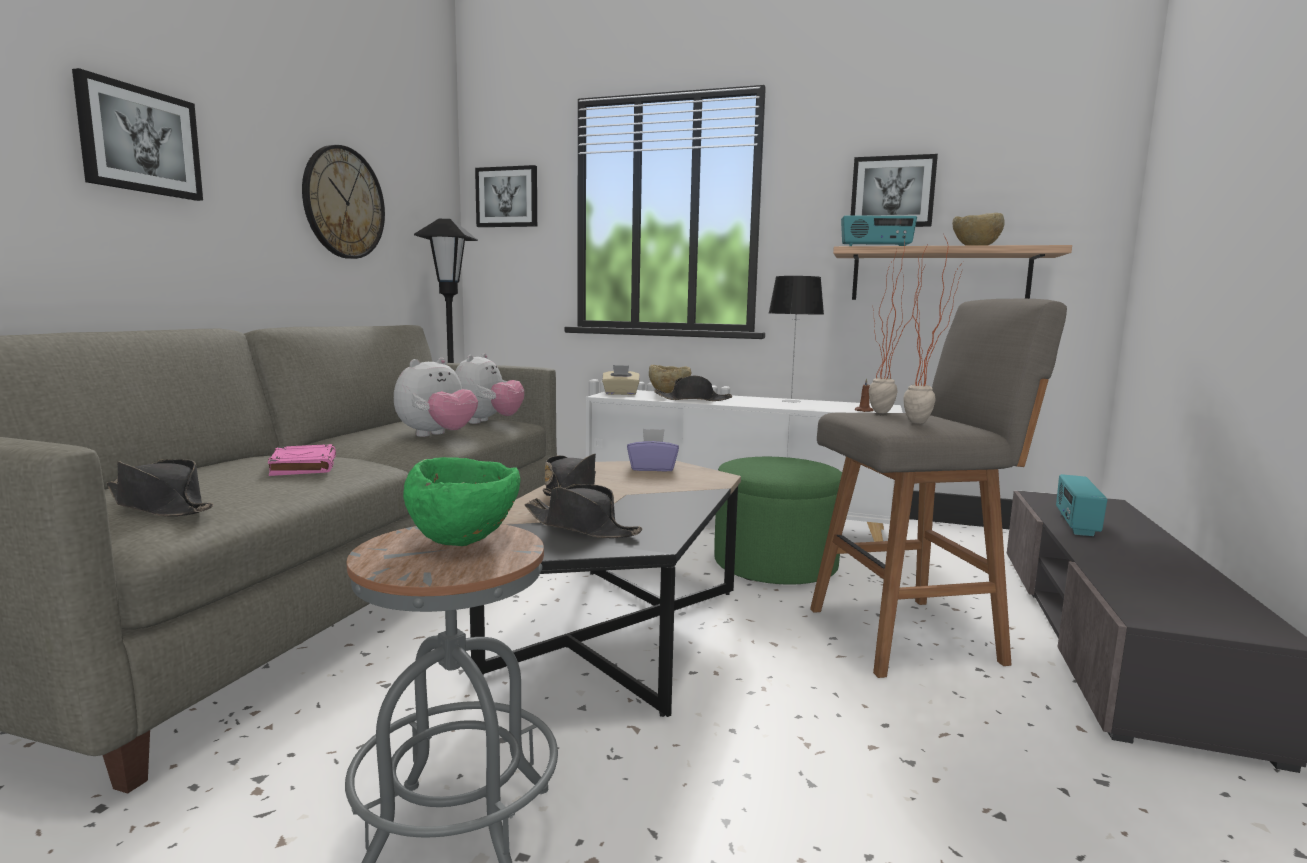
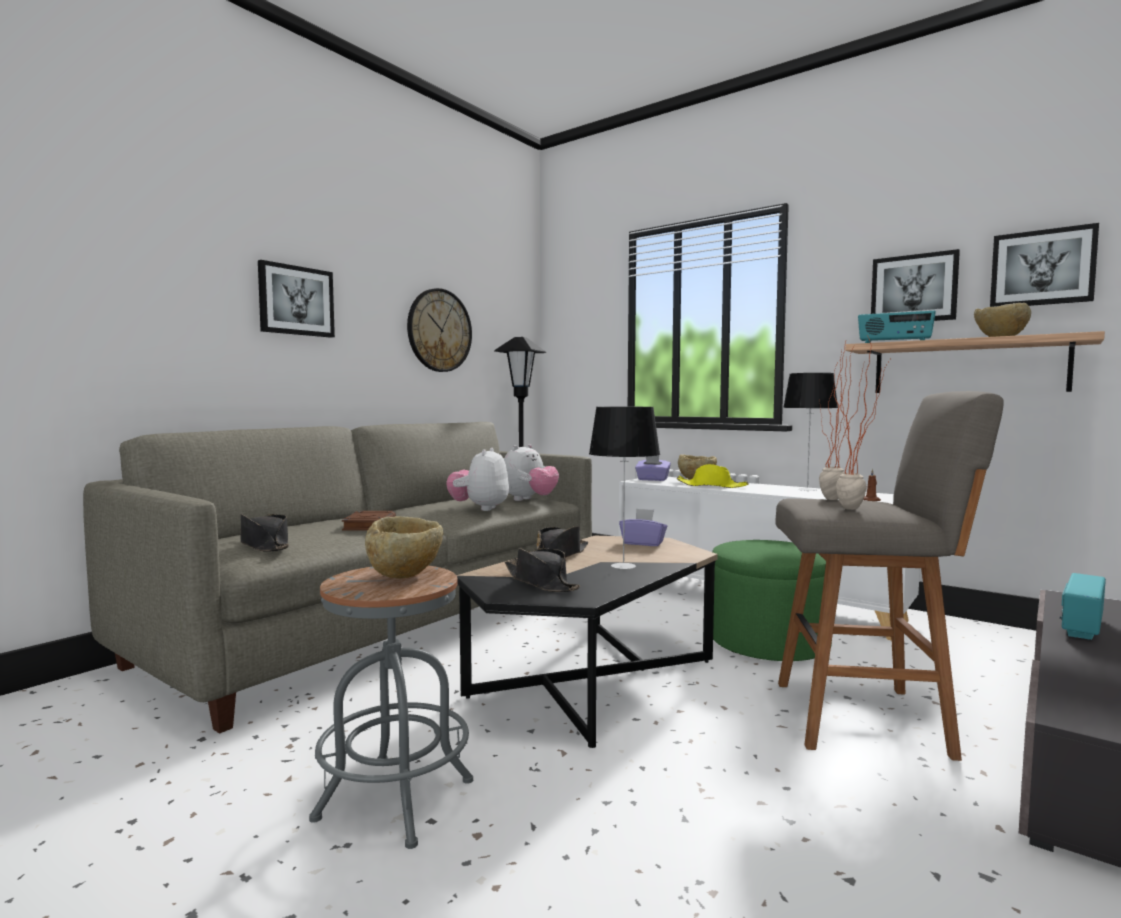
camera: 20 degrees right, 5 degrees down
(303, 466) = (369, 525): pink book -> brown book
(437, 436) = (480, 508): plush toy -> plush toy turned 135 degrees clockwise
(465, 540) = (406, 575): green bowl -> beige bowl
(507, 197) = (574, 316): picture -> picture (1042, 268)
(620, 393) = (652, 479): beige tissue box -> purple tissue box
(658, 498) = (623, 566): none -> table lamp
(693, 399) = (712, 486): black hat -> yellow hat

